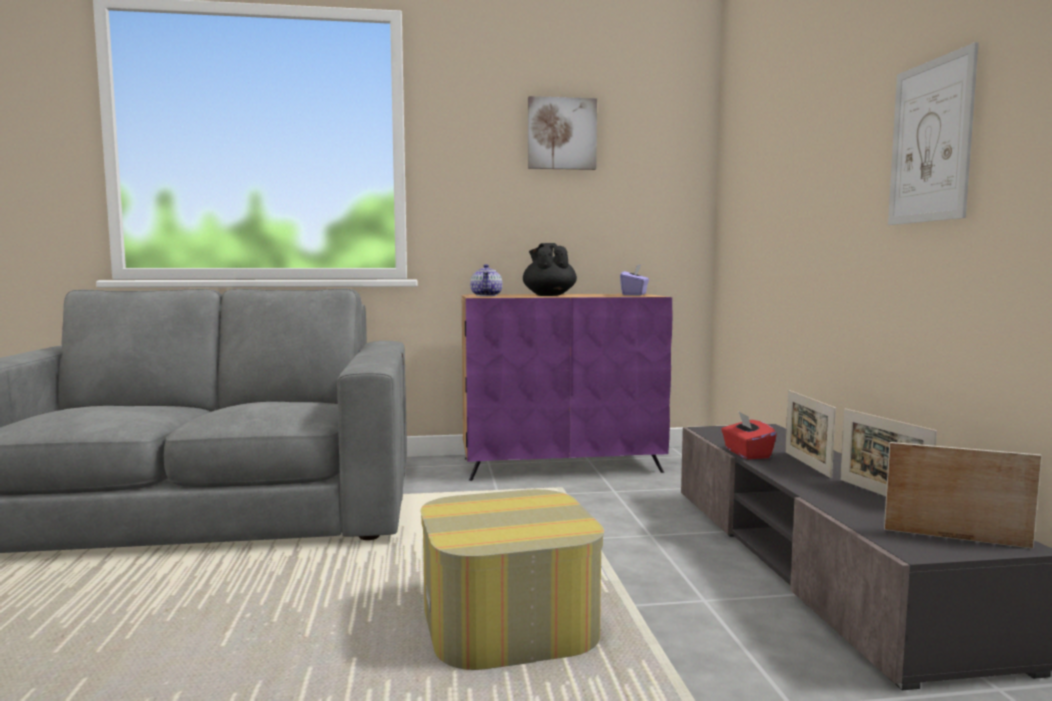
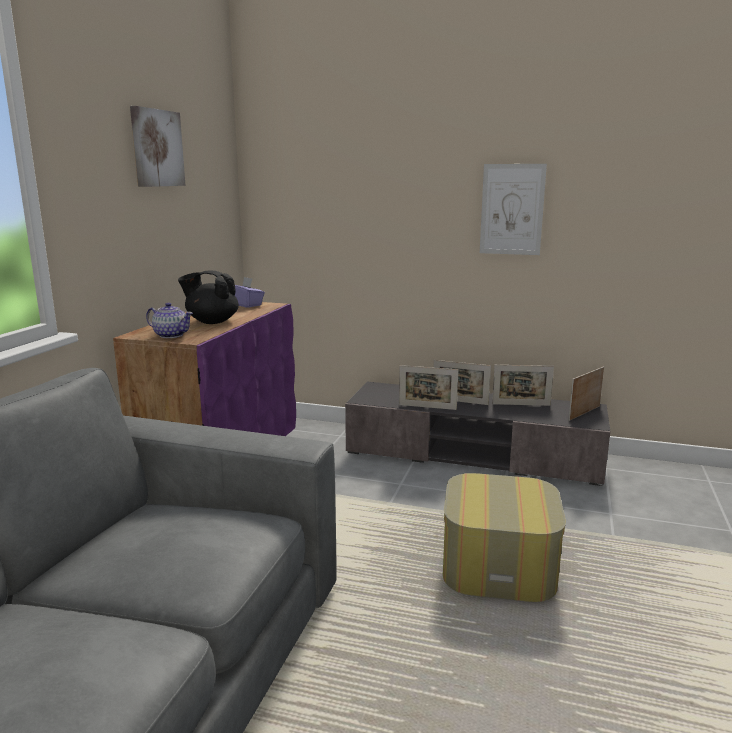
camera: 65 degrees left, 10 degrees up
(746, 453) = (427, 407): red tissue box -> picture frame

